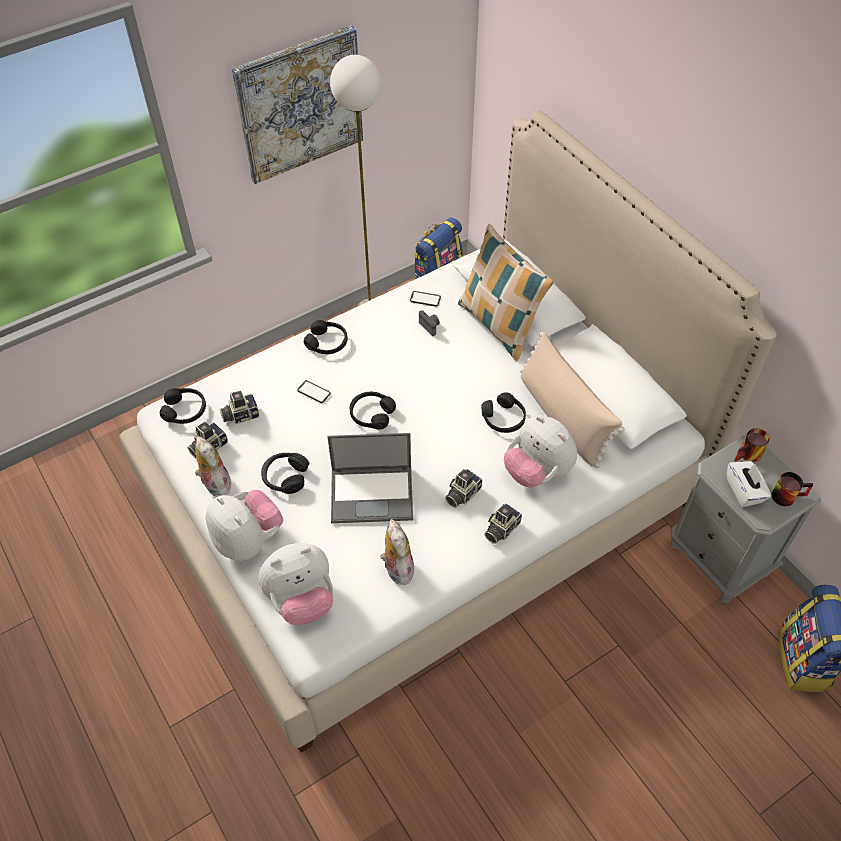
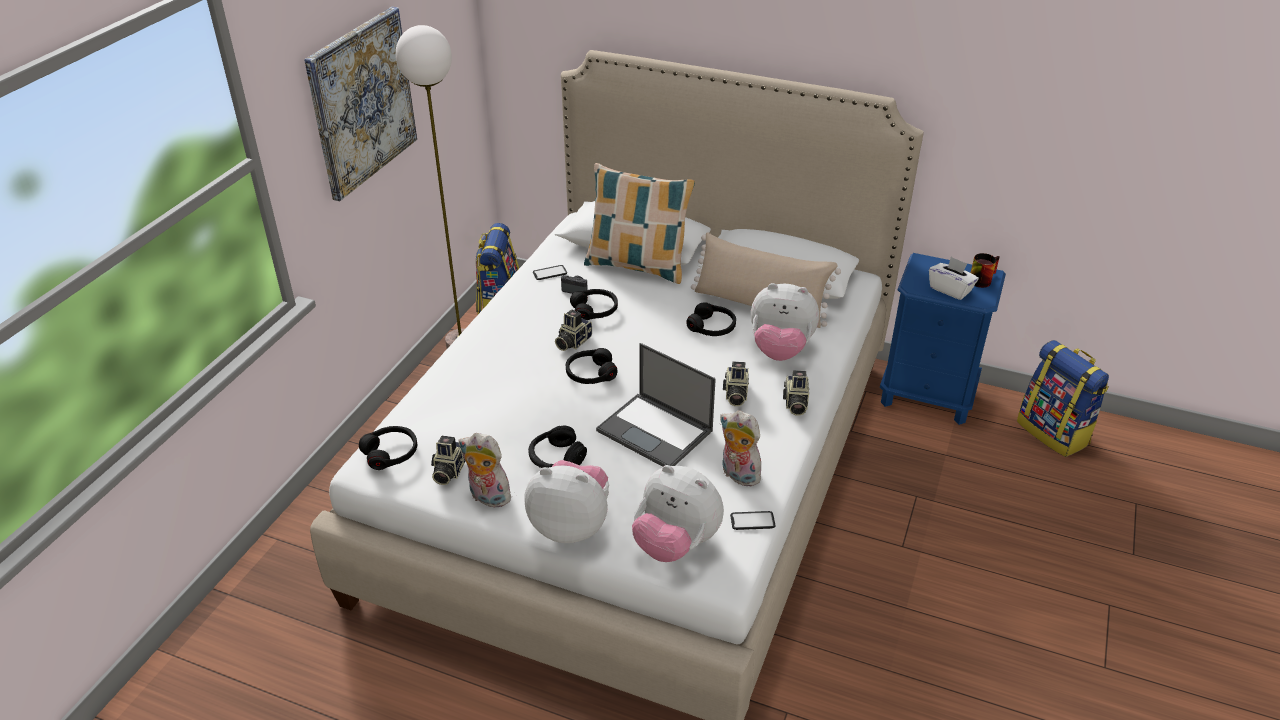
camera: 35 degrees left, 15 degrees down
(240, 415) = (457, 429): camera -> camera (572, 342)
(301, 599) = (675, 544): plush toy -> plush toy turned 90 degrees clockwise
(314, 392) = (515, 381): phone -> phone (752, 521)
(327, 342) = (488, 340): black headphones -> black headphones (594, 310)
(373, 494) = (656, 431): laptop -> laptop turned 75 degrees clockwise
(719, 558) = (927, 396): grey nightstand -> blue nightstand
(749, 456) = (929, 267): mug -> none

